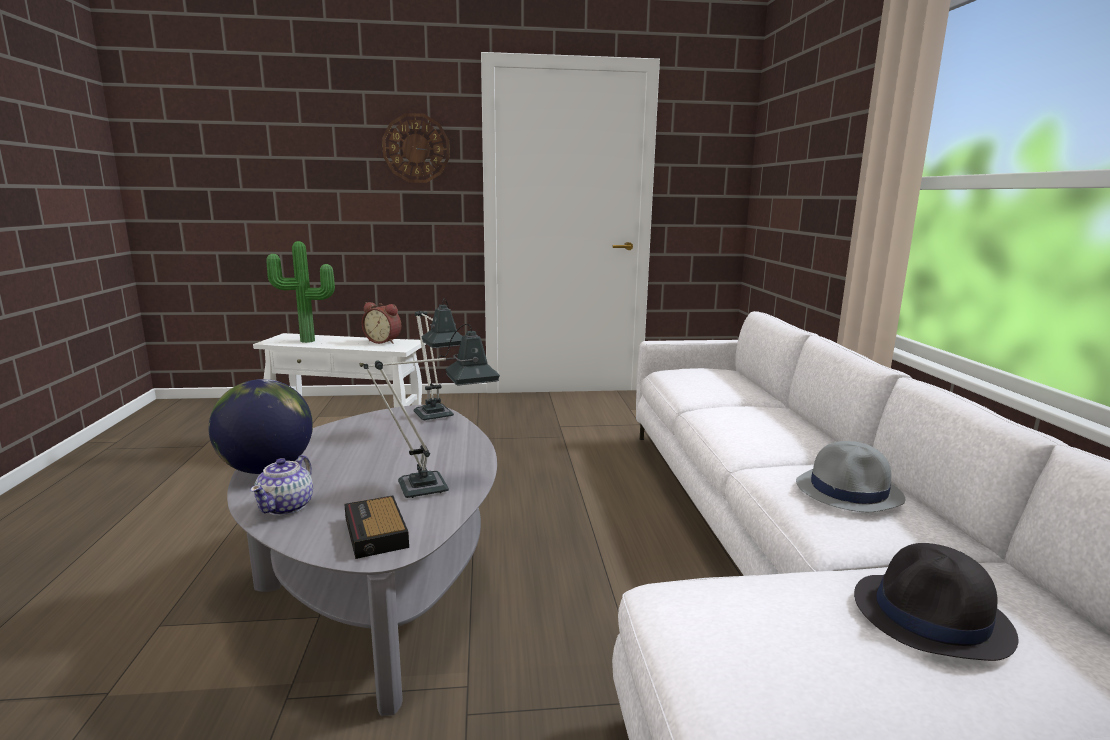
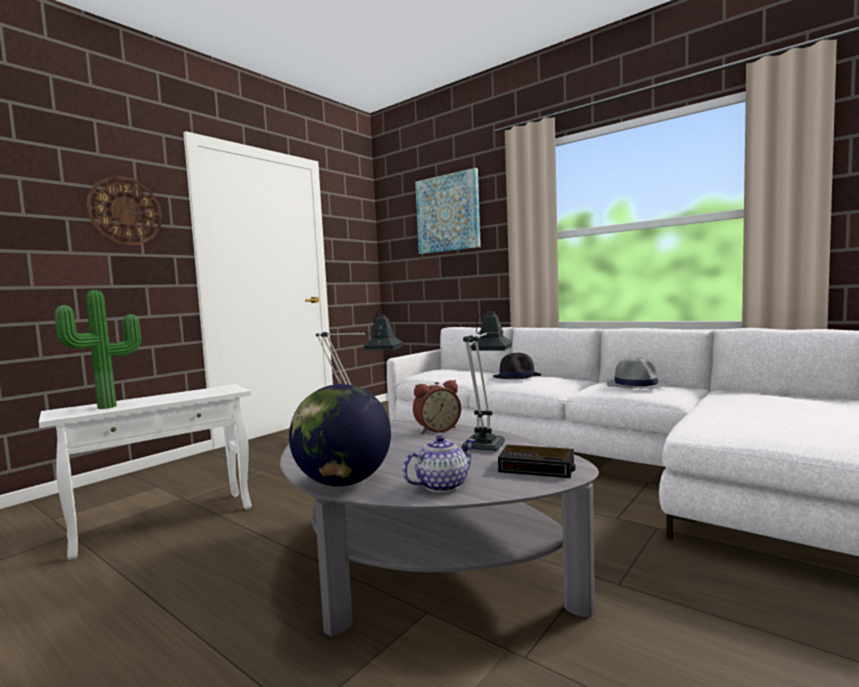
camera: 45 degrees left, 10 degrees down
(287, 507) = (441, 485): teapot -> teapot turned 90 degrees counterclockwise
(384, 341) = (199, 391): alarm clock -> alarm clock (436, 429)
(818, 129) = (448, 213): none -> picture
(932, 617) = (759, 401): black hat -> black hat (517, 376)

